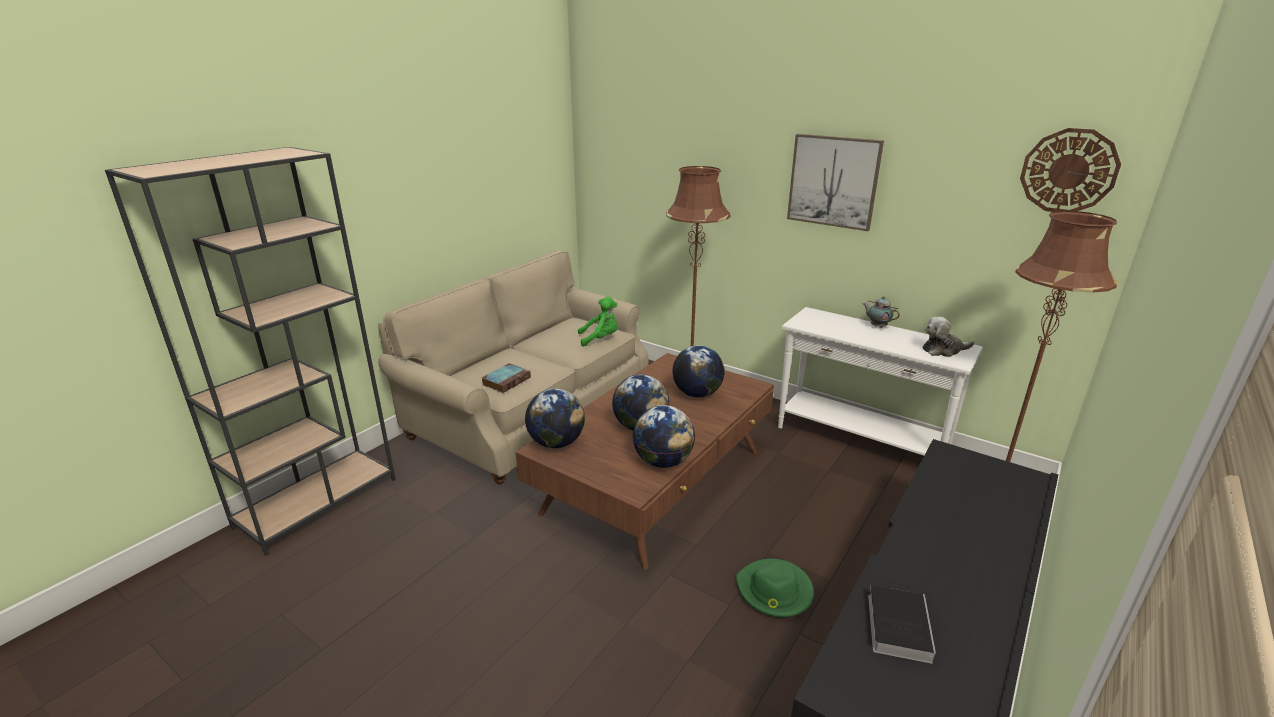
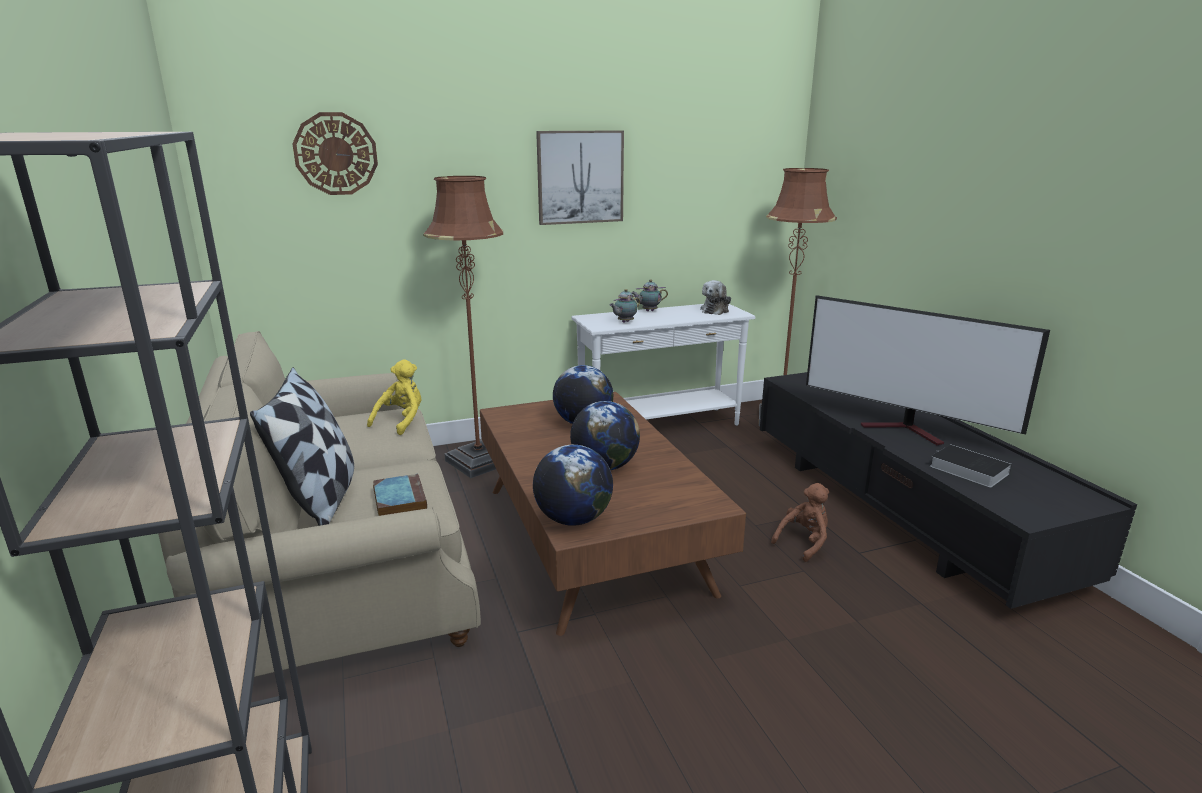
camera: 55 degrees left, 5 degrees down
(488, 361) = (321, 499): none -> pillow
(600, 339) = (401, 421): green plush toy -> yellow plush toy
(663, 462) = (681, 477): globe -> none
(774, 591) = (804, 542): green hat -> brown plush toy
(827, 328) = (624, 322): none -> teapot
(940, 561) = (907, 431): none -> television
(1068, 171) = (757, 142): wall clock -> wall clock (336, 154)

